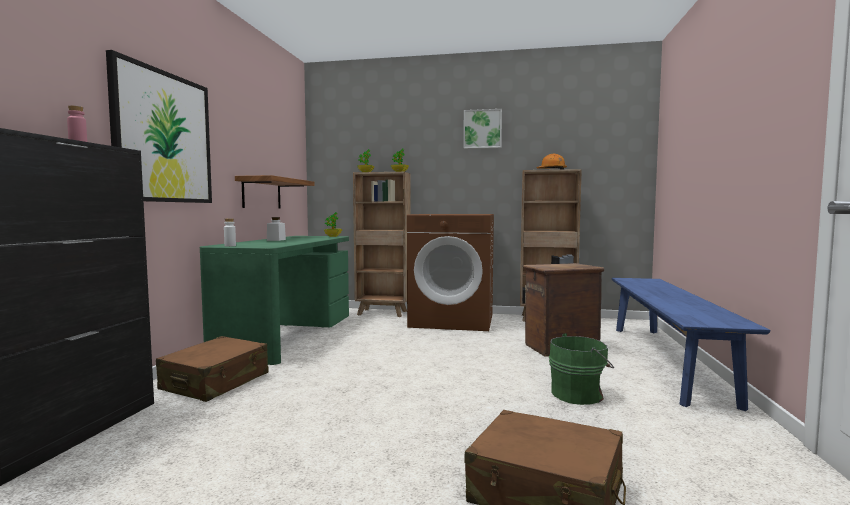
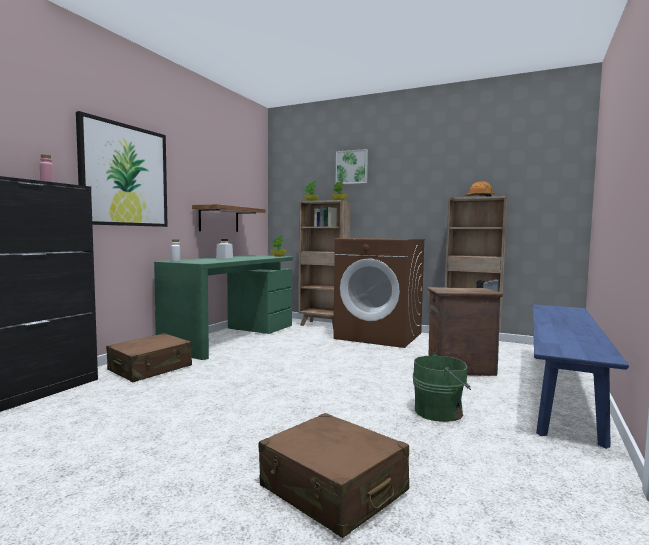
camera: 15 degrees right, 0 degrees up
(482, 129) = (416, 160): picture -> picture (352, 167)

